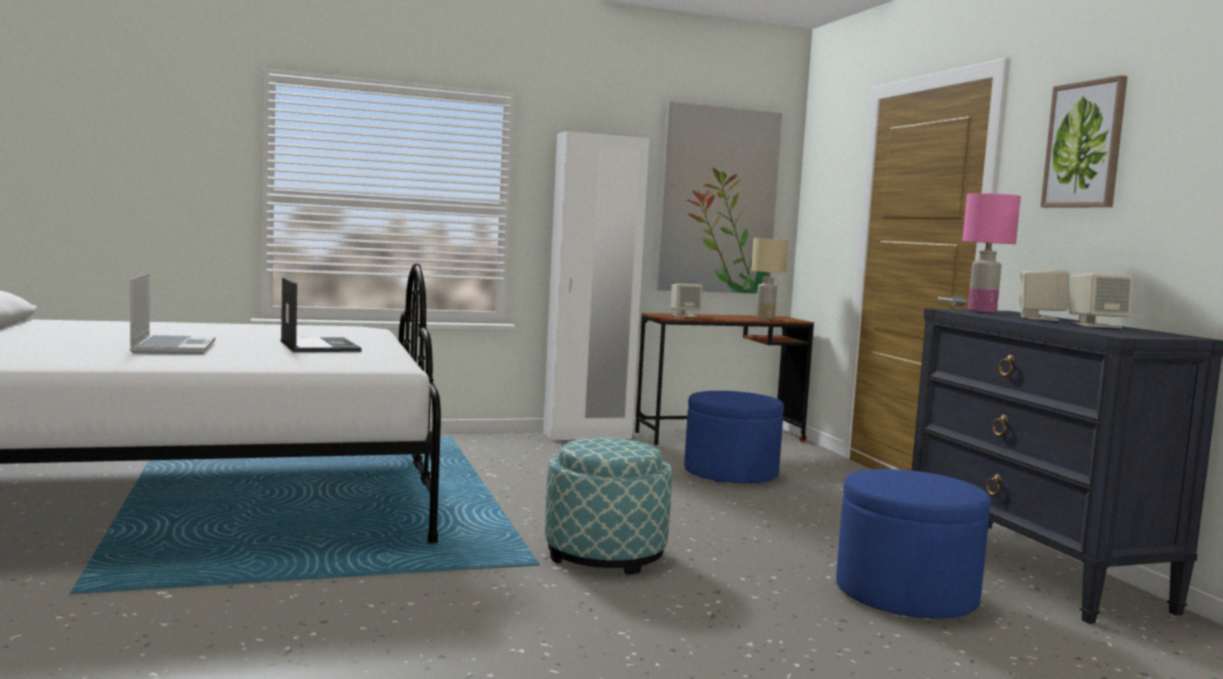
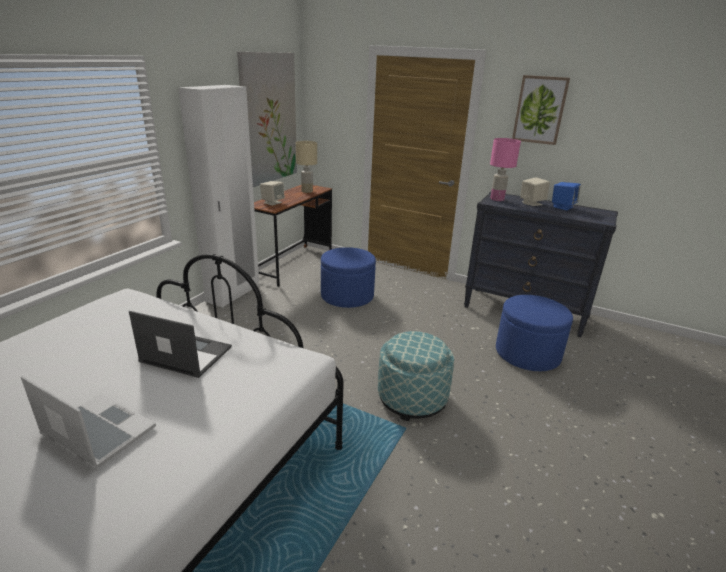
camera: 45 degrees left, 20 degrees up
(1096, 325) = (562, 207): beige speaker -> blue speaker

